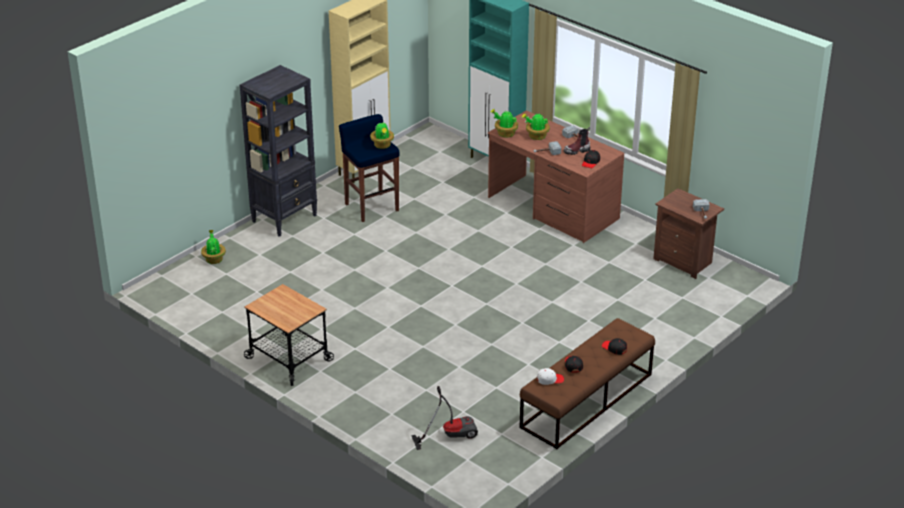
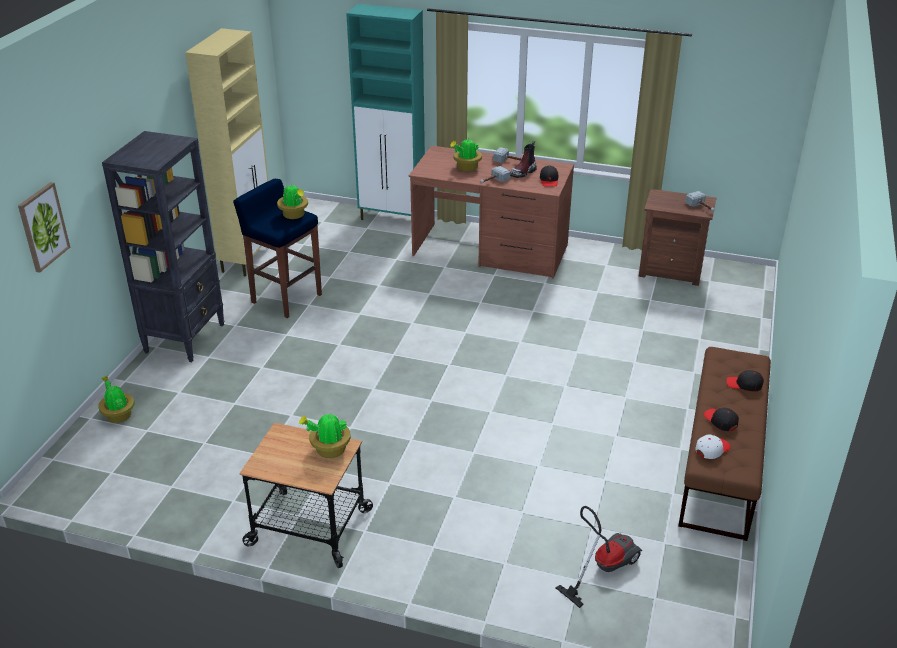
camera: 25 degrees left, 0 degrees up
(186, 122) = (43, 227): none -> picture
(505, 134) = (430, 172): potted plant -> potted plant (329, 450)

